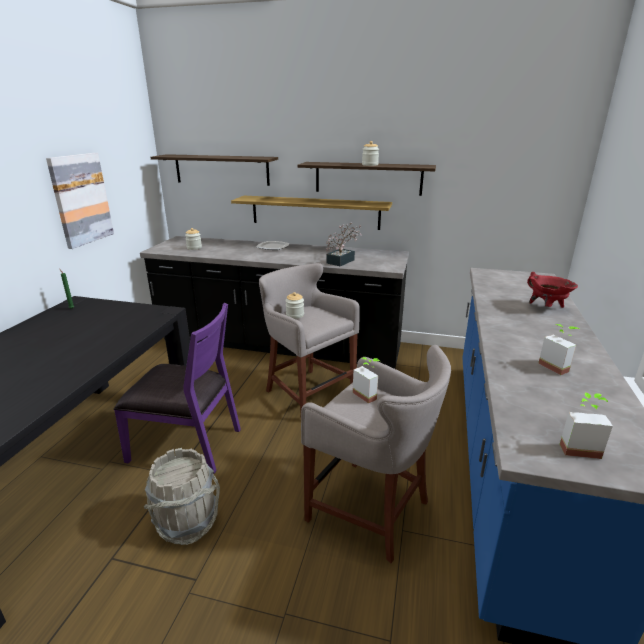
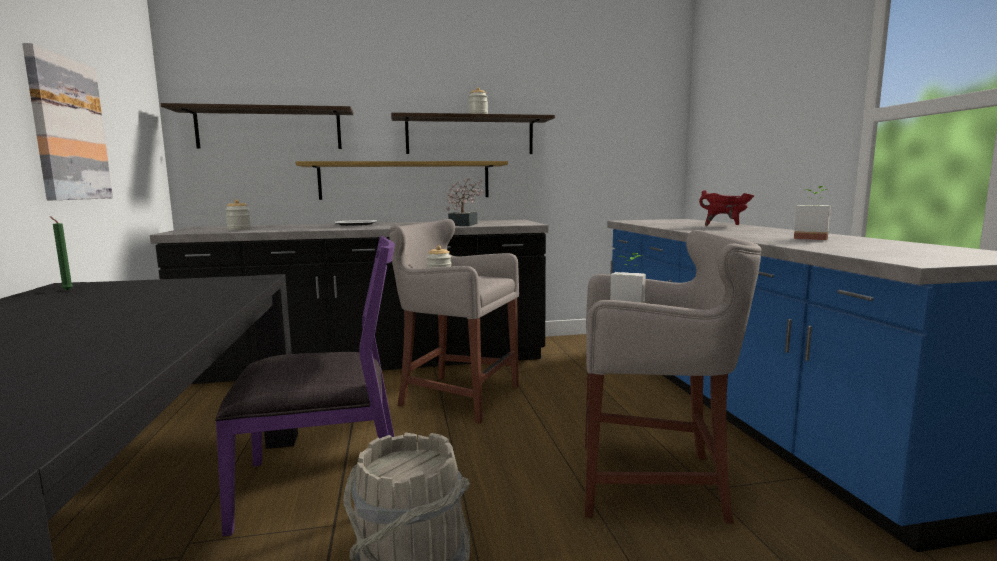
camera: 25 degrees left, 15 degrees down
(577, 446) = (938, 255): potted plant -> none

